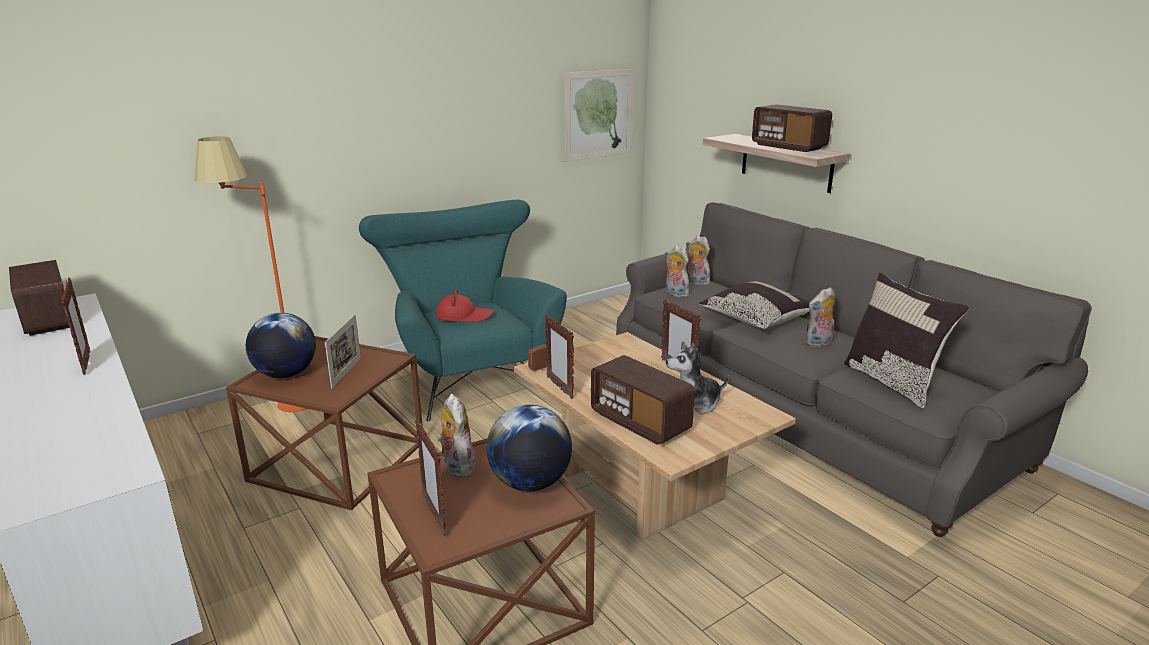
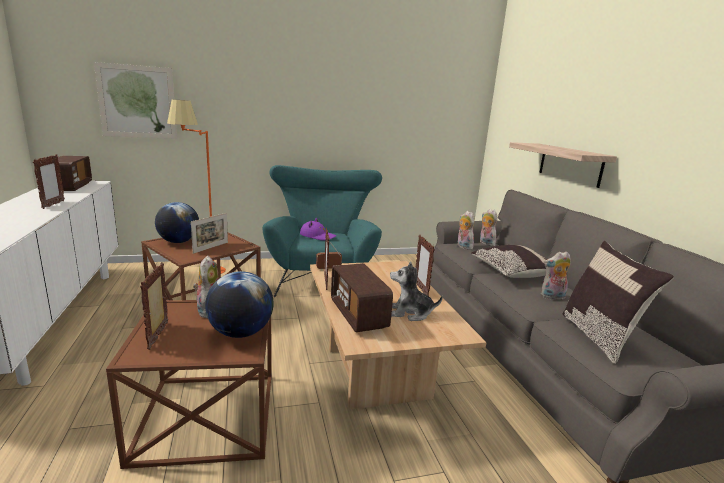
camera: 20 degrees right, 5 degrees down
(463, 316) = (317, 236): red hat -> purple hat
(598, 114) = (450, 127): picture -> picture (137, 102)
(788, 146) = (569, 149): radio -> none

